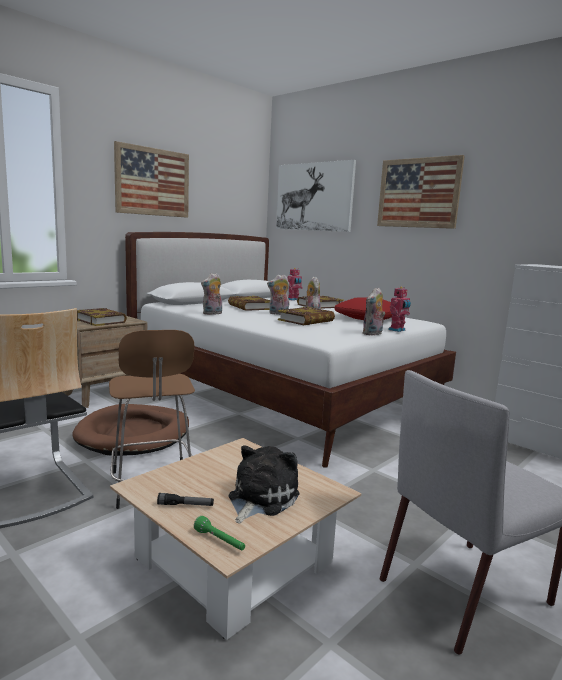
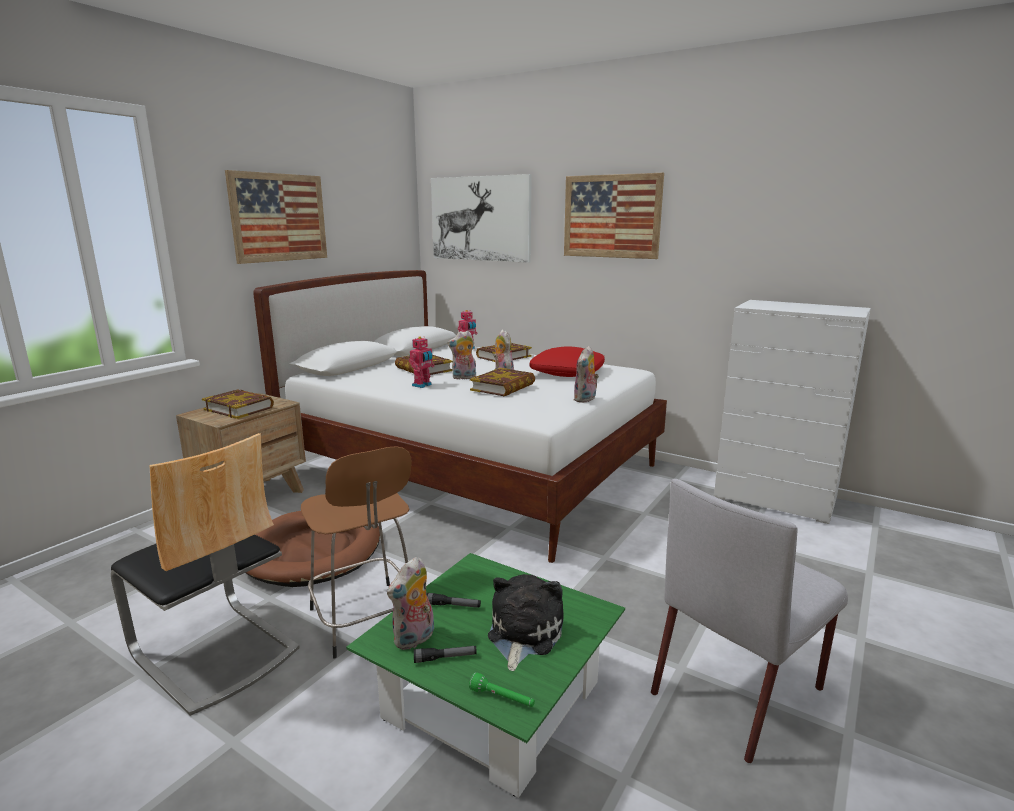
camera: 10 degrees left, 5 degrees up
(210, 470) = (453, 605): none -> flashlight
(212, 314) = (385, 387): plush toy -> plush toy (414, 639)
(234, 560) = (493, 700): beige coffee table -> green coffee table
(397, 330) = (609, 389): toy robot -> toy robot (422, 385)

